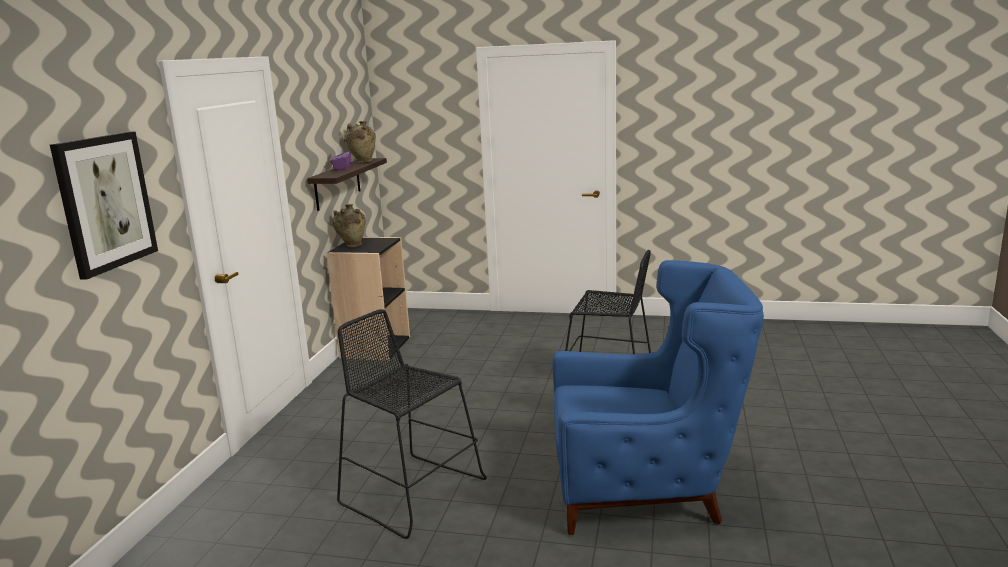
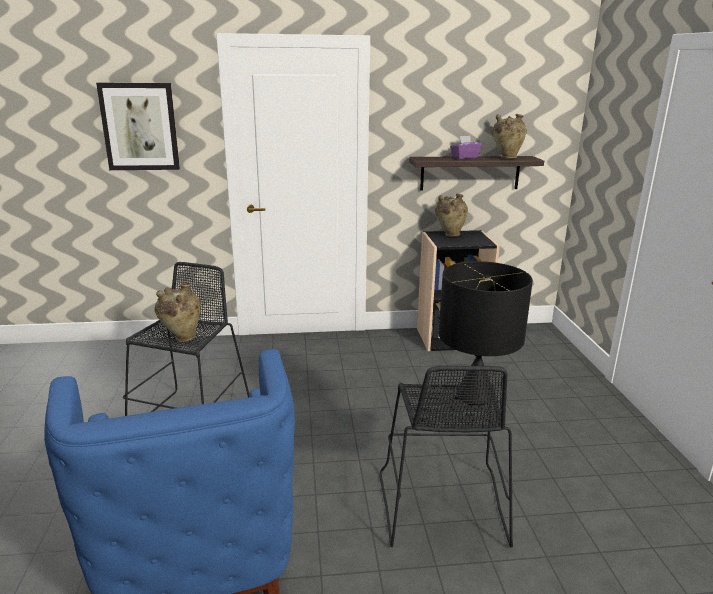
camera: 70 degrees right, 5 degrees up
(424, 384) = (181, 338): none -> beige vase
(605, 296) = (474, 398): none -> black table lamp

